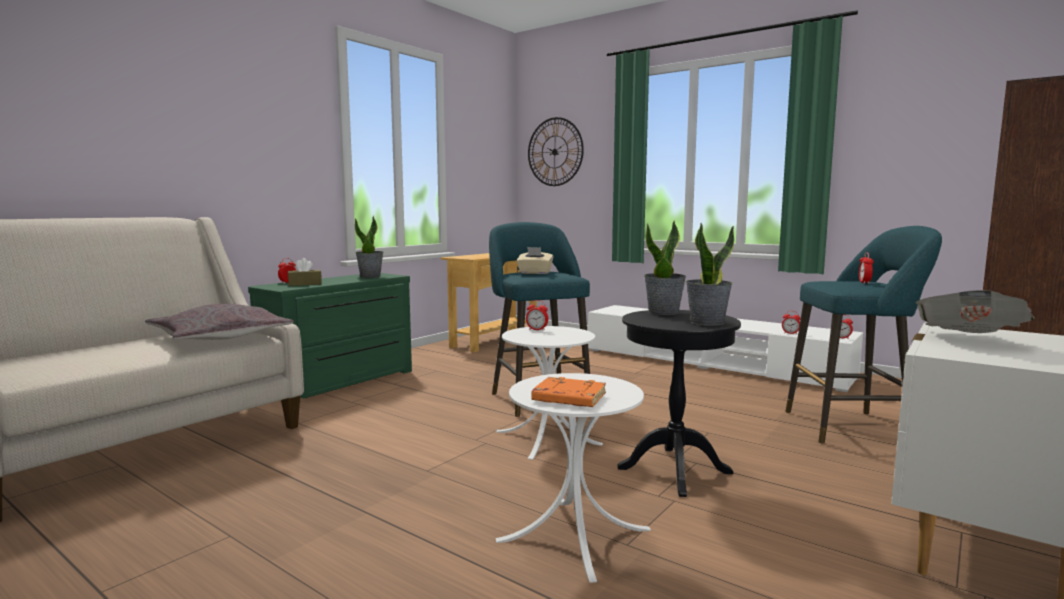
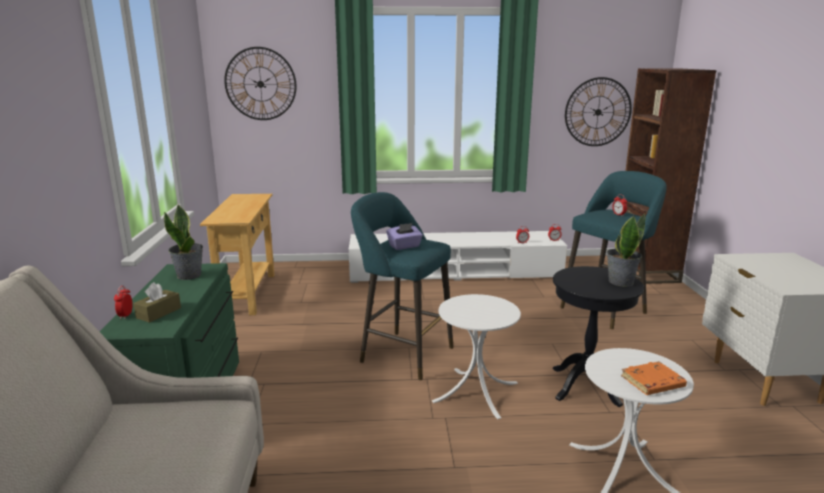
camera: 40 degrees left, 10 degrees up
(220, 338) = (186, 427): grey pillow -> none
(534, 273) = (404, 246): beige tissue box -> purple tissue box
(537, 329) = (458, 306): alarm clock -> none
(664, 312) = (572, 275): potted plant -> none
(949, 168) = (598, 112): none -> wall clock
(969, 340) = (768, 270): newspaper -> none

